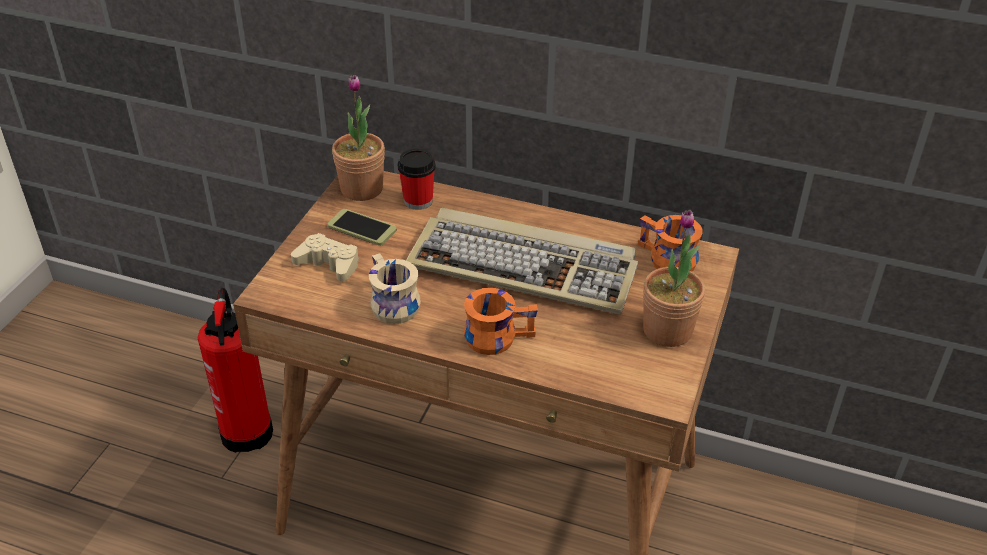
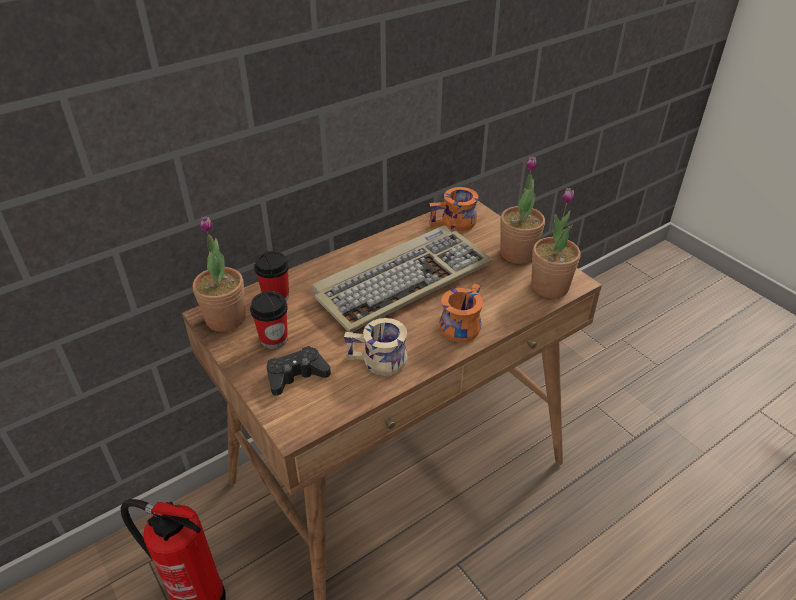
camera: 55 degrees left, 0 degrees up
(328, 264) = (296, 375): beige game controller -> black game controller
(362, 228) = (274, 339): phone -> cup
(633, 379) = (549, 286): none -> potted plant

